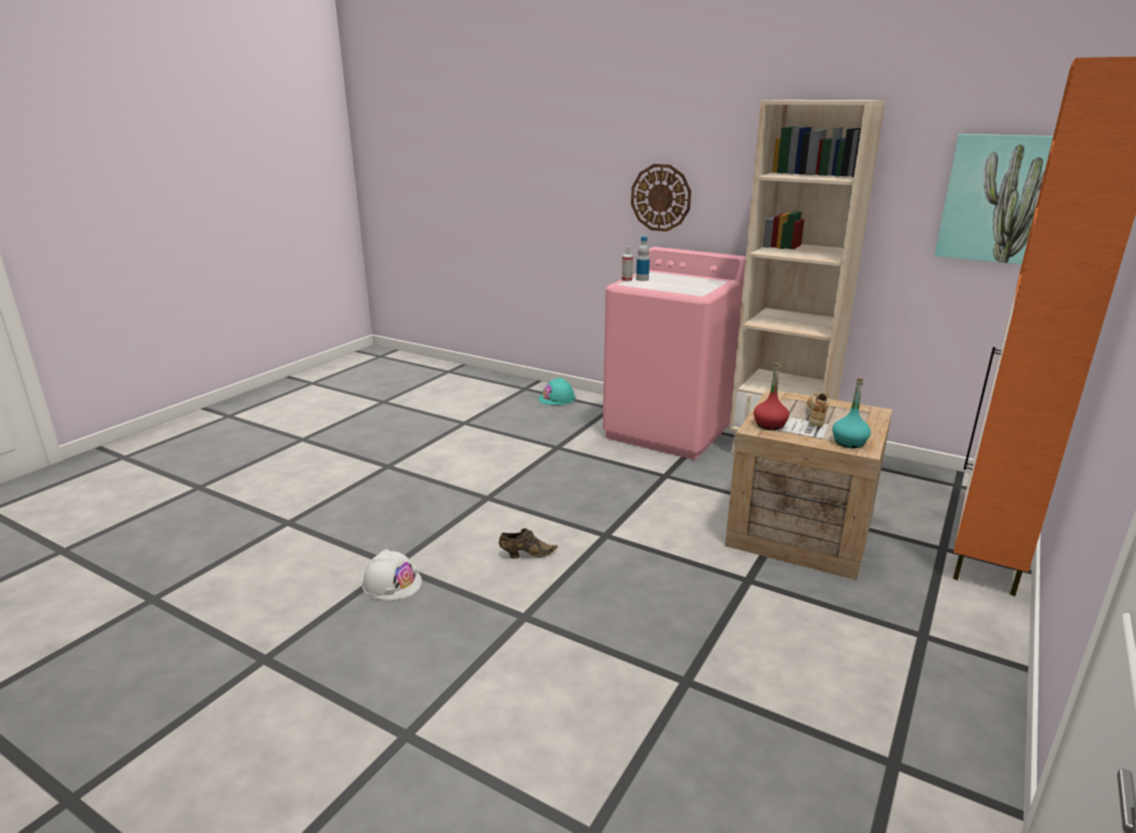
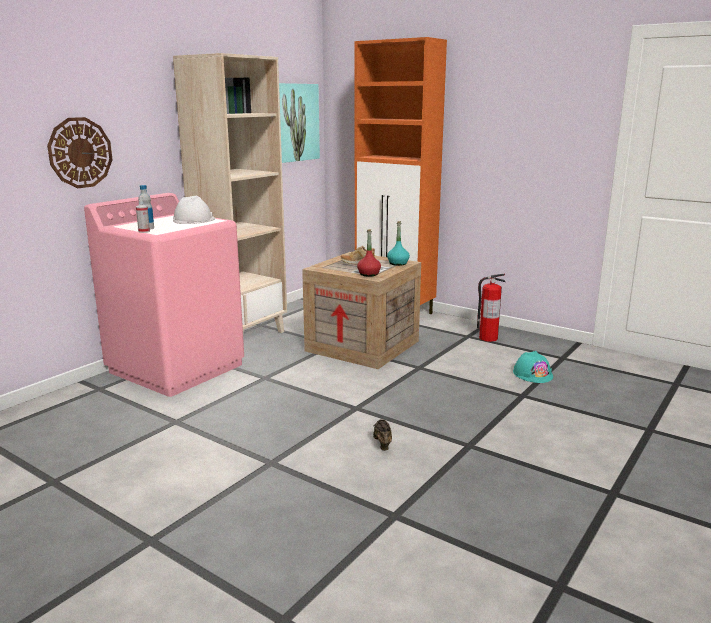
camera: 85 degrees left, 5 degrees down
(392, 583) = (426, 514): white hard hat -> white hard hat (194, 220)
(557, 398) = (38, 417): turquoise hard hat -> turquoise hard hat (532, 374)
(933, 661) = (488, 338): none -> fire extinguisher

